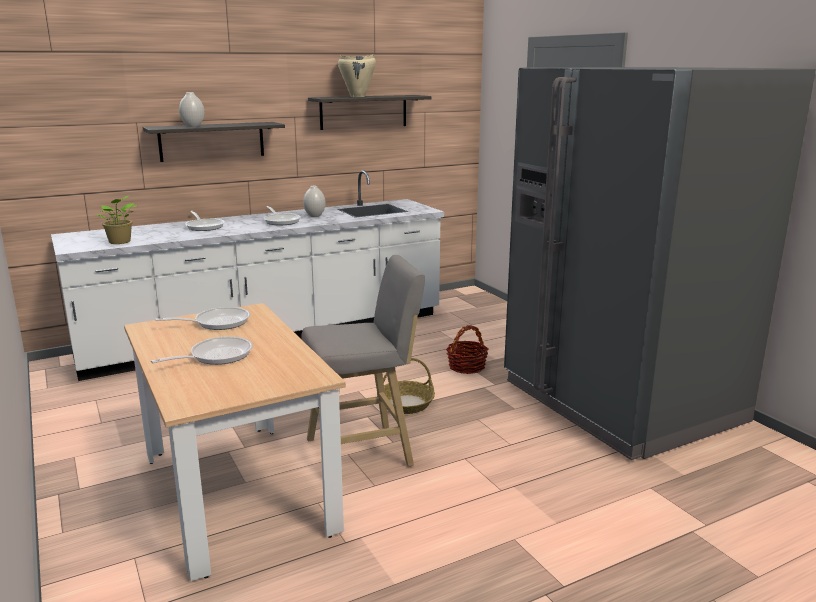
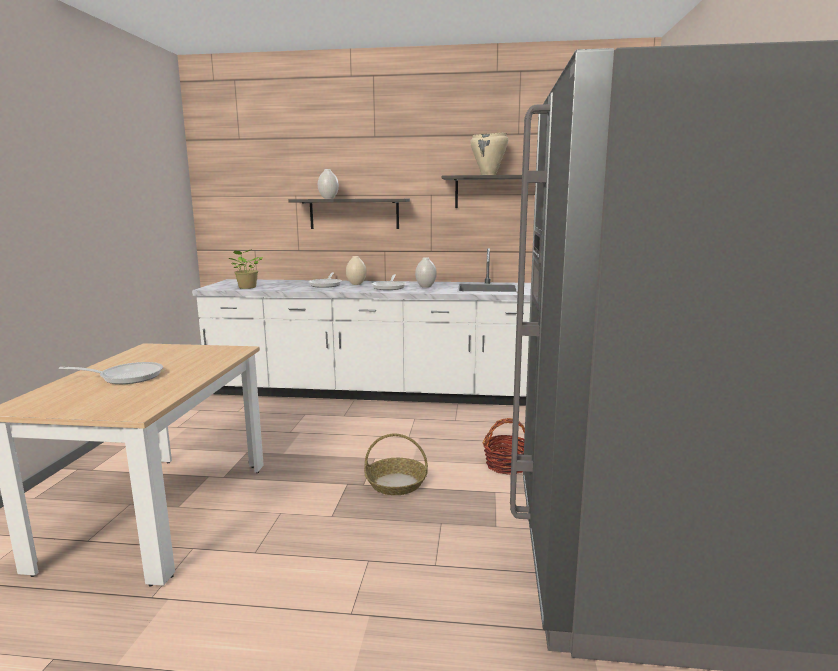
camera: 35 degrees right, 5 degrees down
(217, 322) = (192, 353): frying pan -> none
(235, 221) = (356, 284): none -> beige vase
(364, 451) = (295, 516): grey stool -> none

